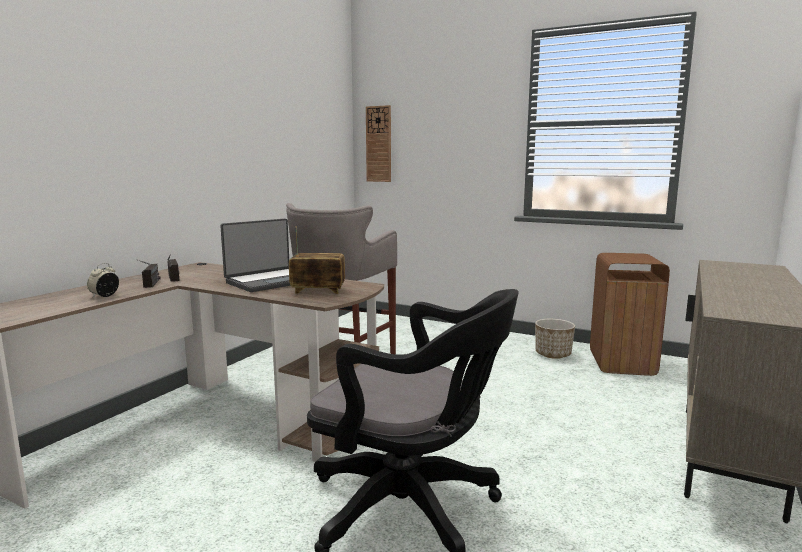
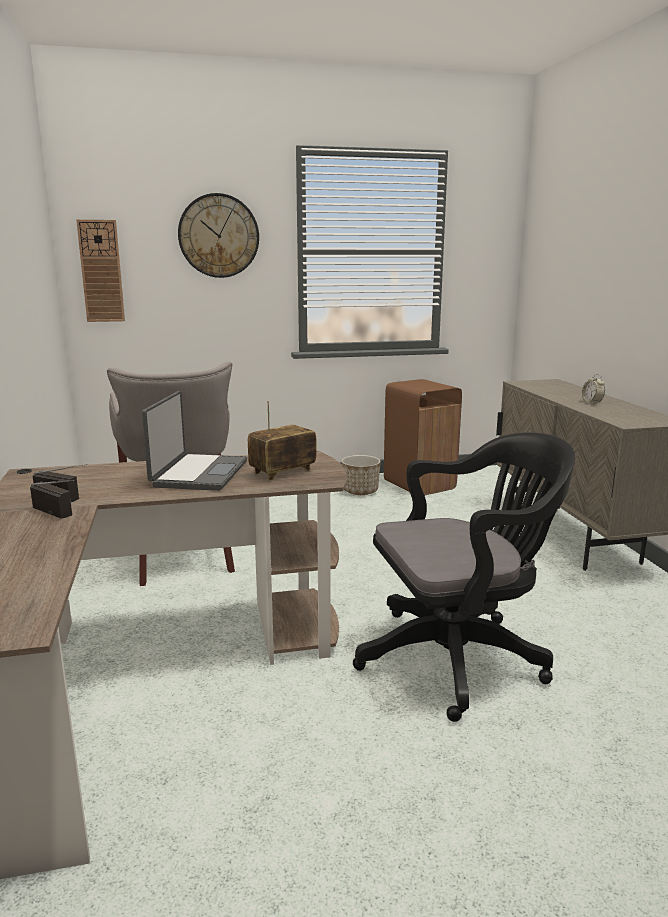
camera: 40 degrees left, 5 degrees up
(105, 296) = (48, 542): alarm clock -> alarm clock (592, 402)
(462, 114) = (218, 236): none -> wall clock

